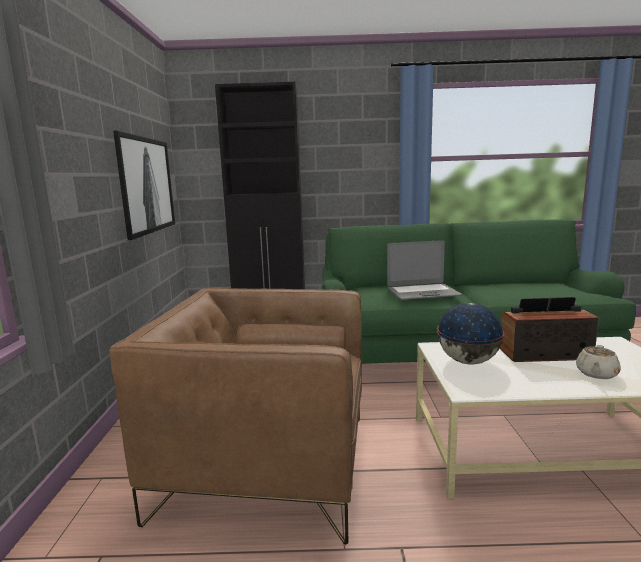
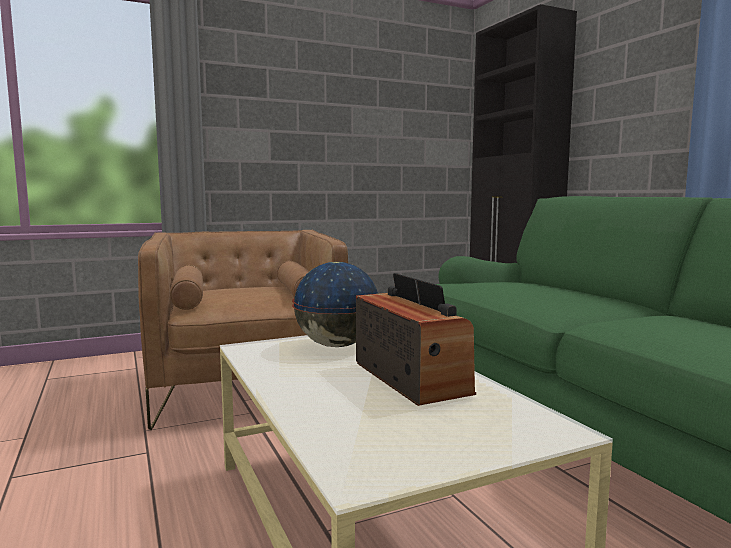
camera: 65 degrees right, 5 degrees down
(146, 185) = (391, 146): picture -> none
(422, 293) = (536, 295): laptop -> none
(596, 374) = (349, 405): beige teapot -> none

